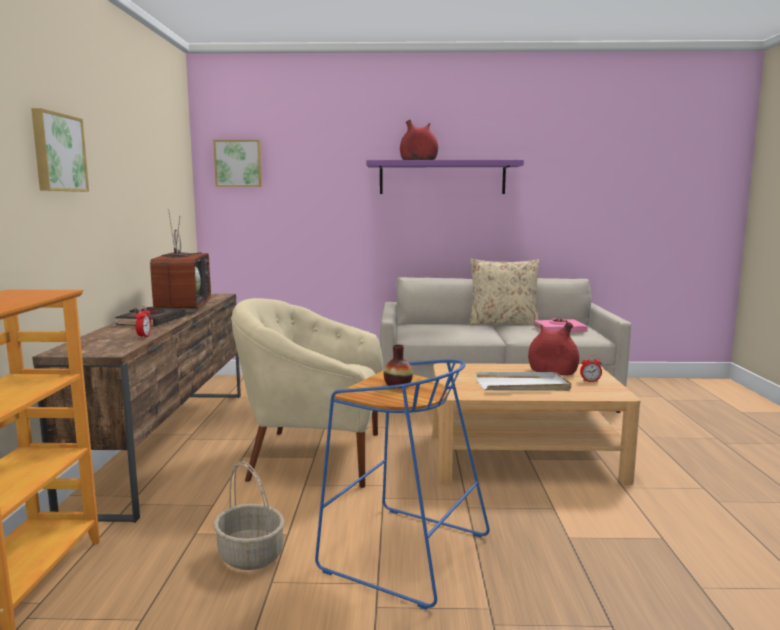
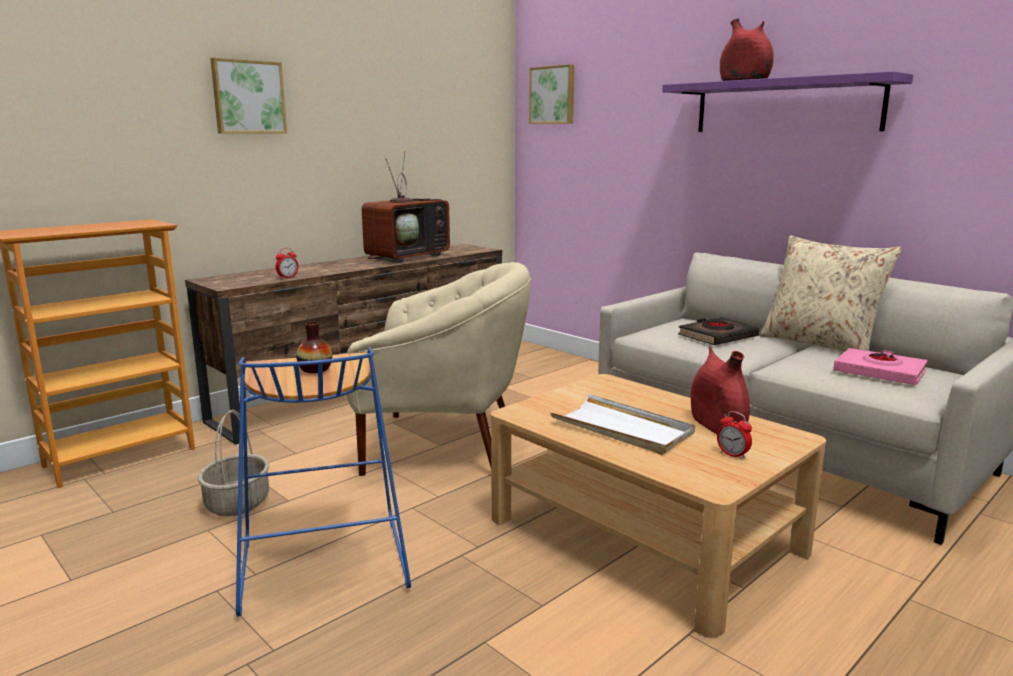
camera: 45 degrees right, 5 degrees up
(151, 321) = (340, 266): black book -> black book (717, 336)
(315, 456) = (442, 444): beige armchair -> beige armchair turned 135 degrees clockwise

